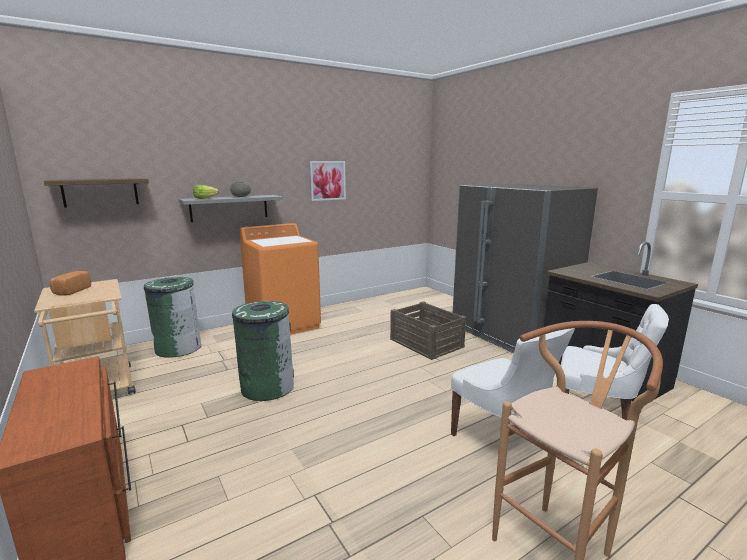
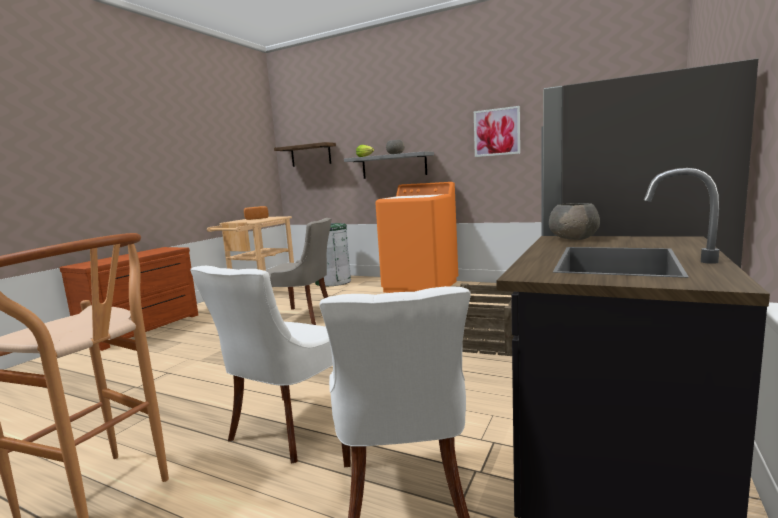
camera: 60 degrees right, 5 degrees down
(267, 387) = (303, 317): green trash can -> grey chair
(567, 270) = (574, 239): none -> grey bowl

